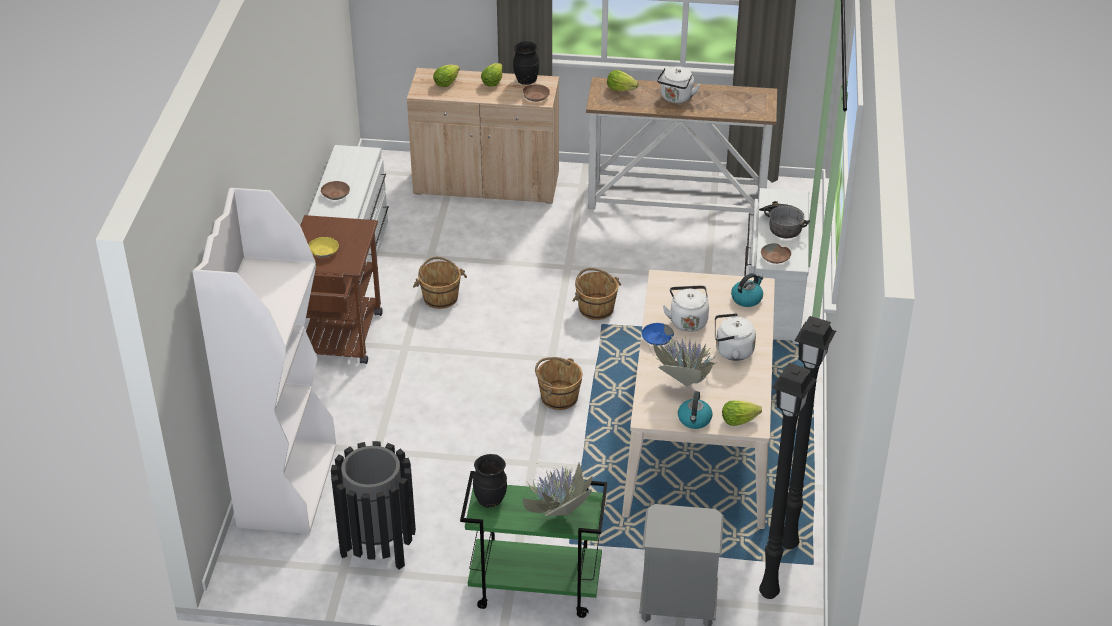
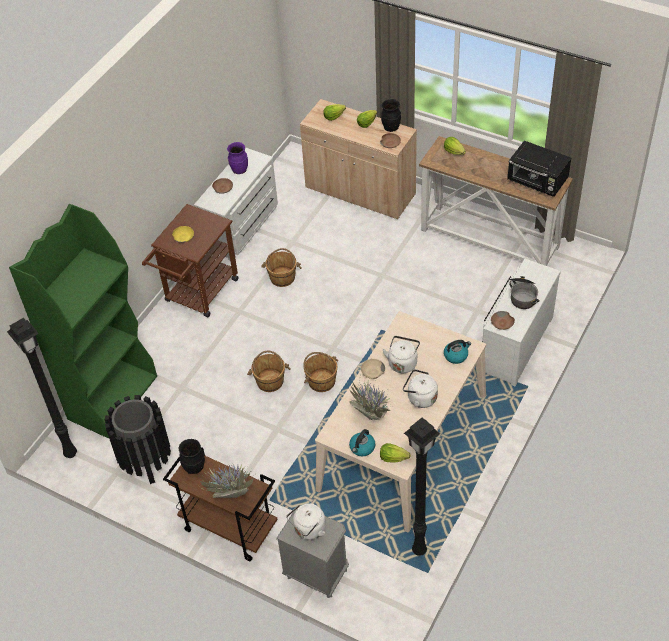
camera: 25 degrees right, 10 degrees up
(287, 485) = (113, 397): white bookcase -> green bookcase
(345, 170) = (239, 170): none -> purple vase
(534, 588) = (228, 528): green cart -> brown cart
(595, 308) = (384, 315): brown bucket -> brown bucket (270, 381)
(657, 339) = (372, 372): blue bowl -> beige bowl
(676, 98) = (490, 169): white kettle -> white kettle (308, 530)
(739, 100) = (537, 182): none -> black microwave
(770, 592) = (386, 585): black floor lamp -> black floor lamp (71, 453)

